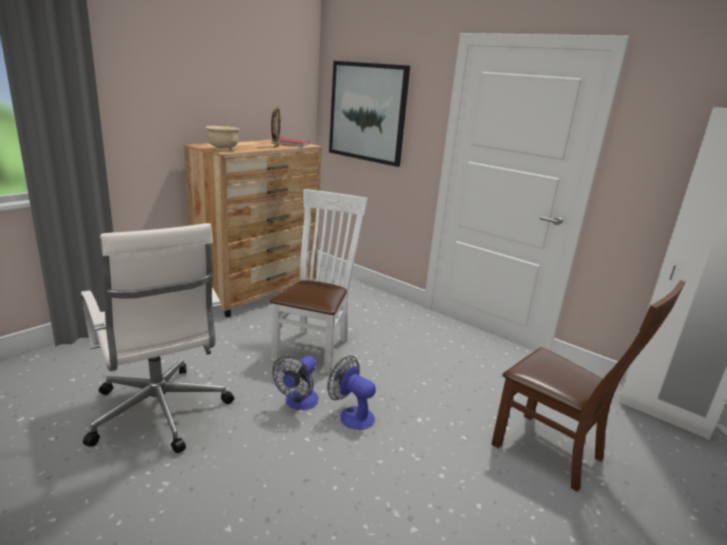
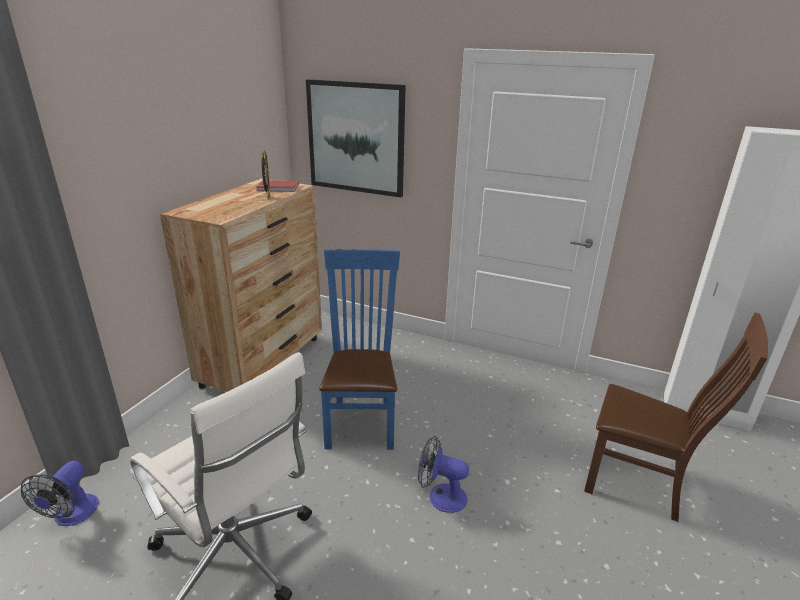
camera: 15 degrees left, 5 degrees up
(223, 149) = (215, 215): beige bowl -> none
(298, 403) = (380, 496): fan -> fan (71, 516)
(315, 347) = (362, 419): white chair -> blue chair

